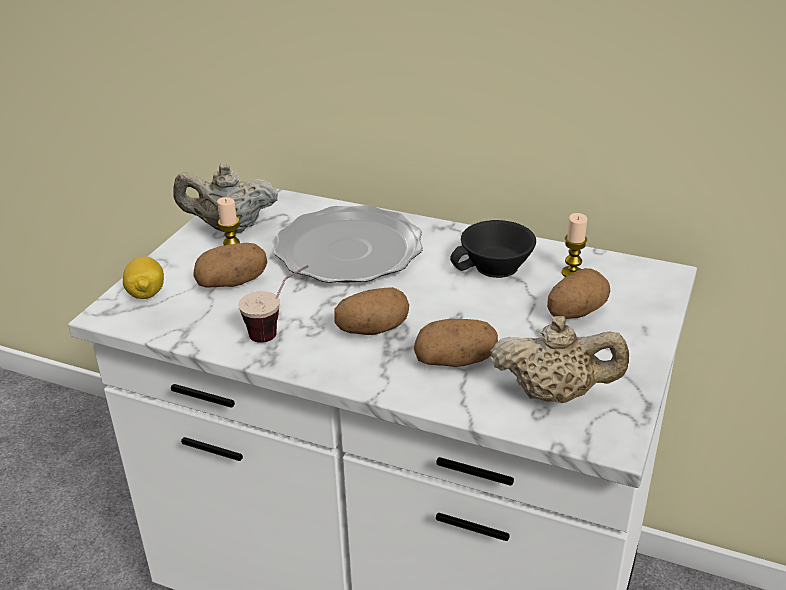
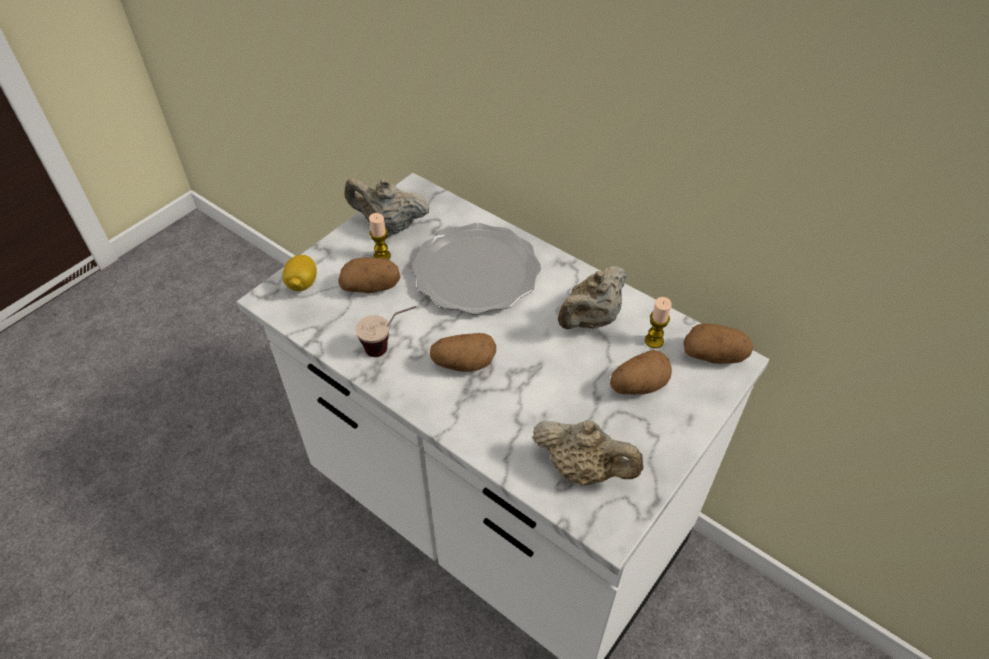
camera: 15 degrees right, 15 degrees up
(455, 361) = (517, 413): potato -> potato (714, 356)
(495, 268) = (590, 320): black cup -> beige teapot

